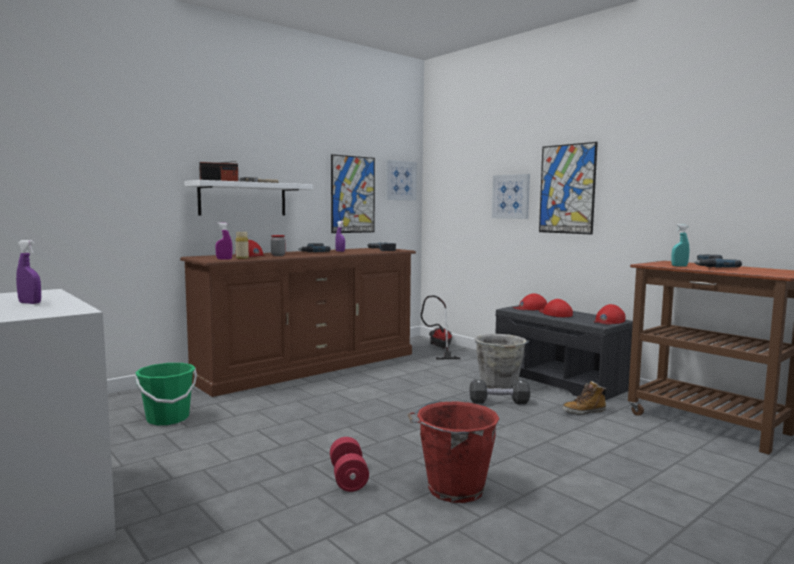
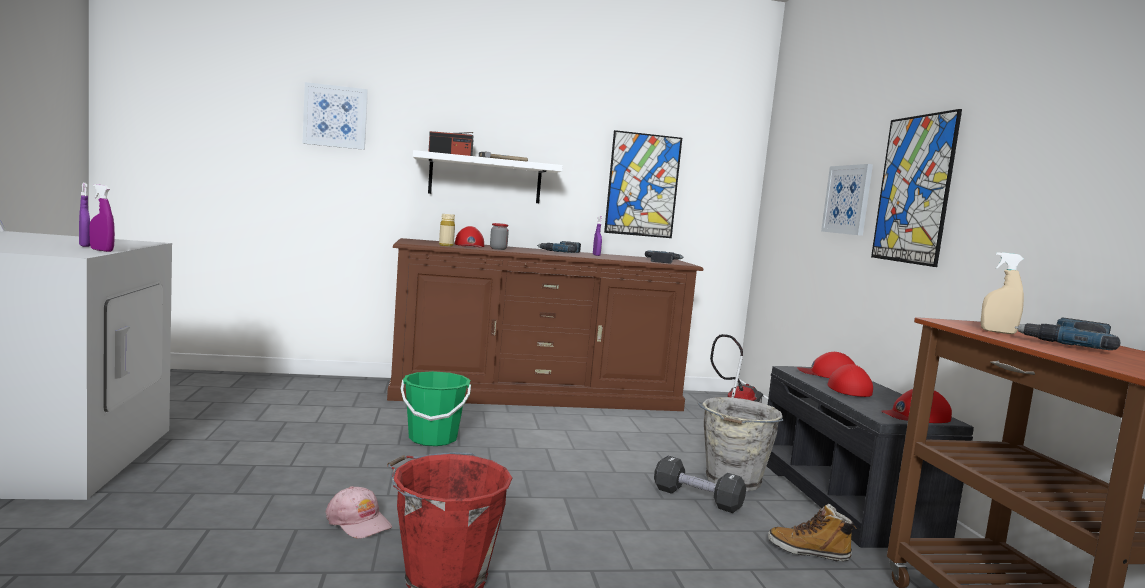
camera: 30 degrees right, 0 degrees up
(167, 418) = (313, 409): green bucket -> green bucket (433, 438)
(224, 259) = (423, 244): purple spray bottle -> purple spray bottle (101, 250)
(348, 478) = (359, 522): red dumbbell -> pink cap
(400, 180) = (723, 171): picture -> picture (335, 116)
(679, 266) = (998, 332): turquoise spray bottle -> beige spray bottle

